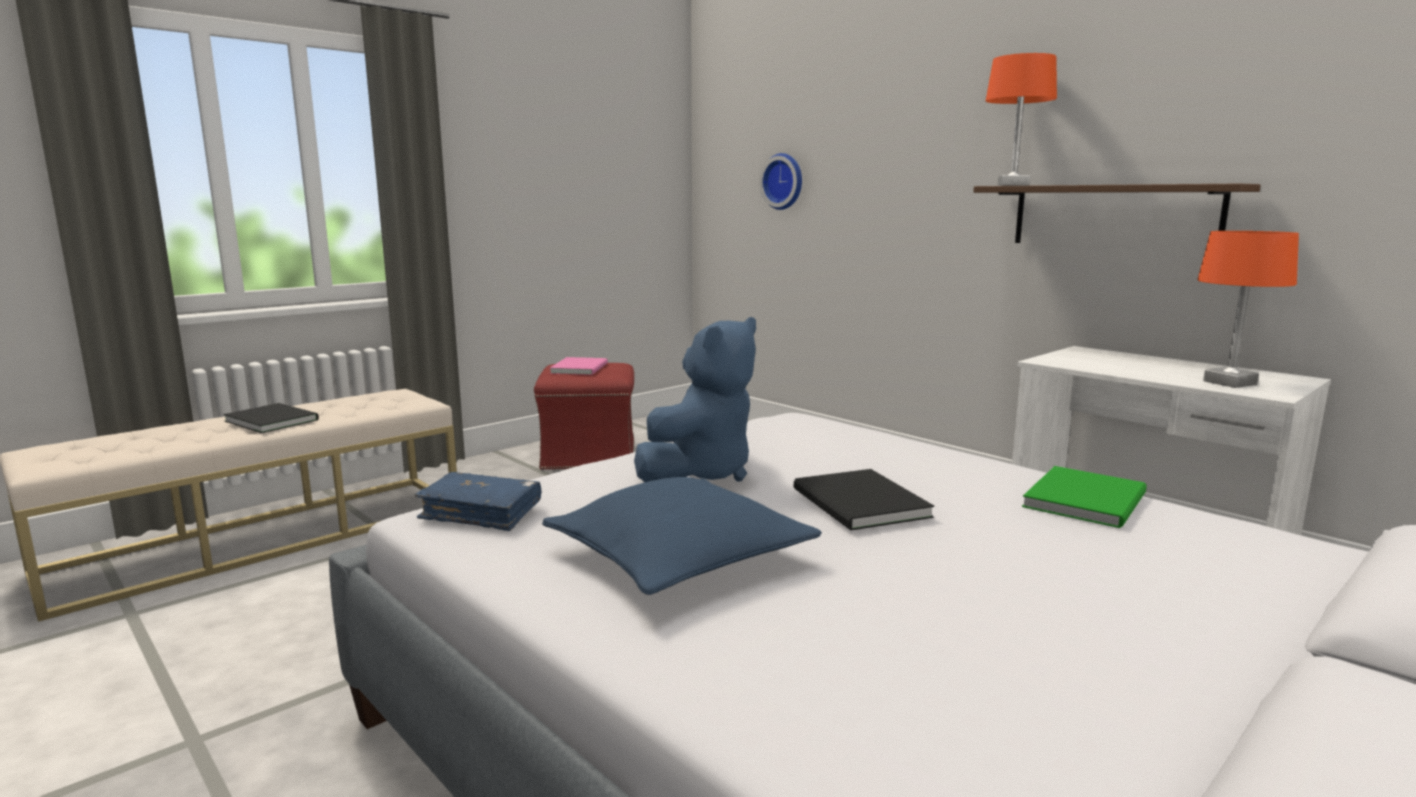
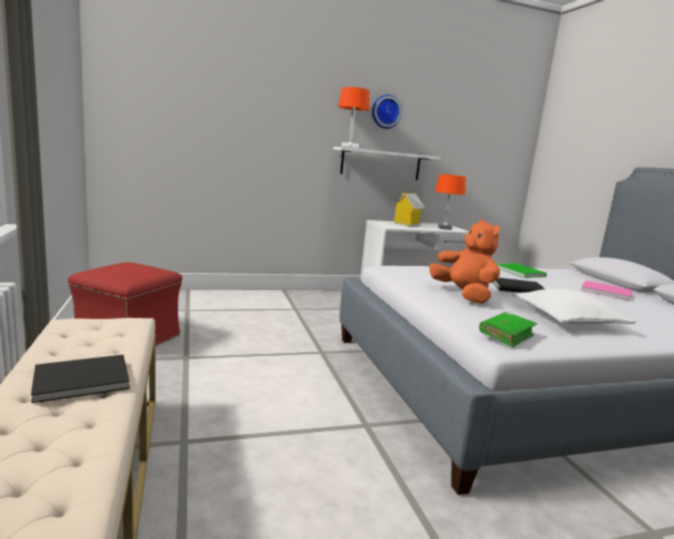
camera: 65 degrees left, 0 degrees up
(481, 513) = (506, 335): blue book -> green book
(581, 368) = (124, 270): pink book -> pink book (604, 291)
(679, 557) = (567, 319): blue pillow -> white pillow
(701, 472) = (463, 295): blue plush toy -> orange plush toy
(784, 181) = (187, 127): wall clock -> wall clock (385, 111)
(1113, 216) = (381, 164): brown shelf -> white shelf
(1140, 363) = (406, 224): none -> toy house

